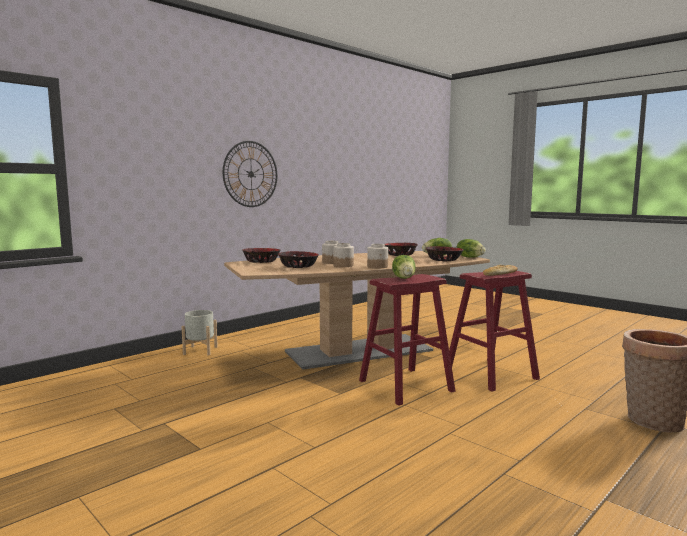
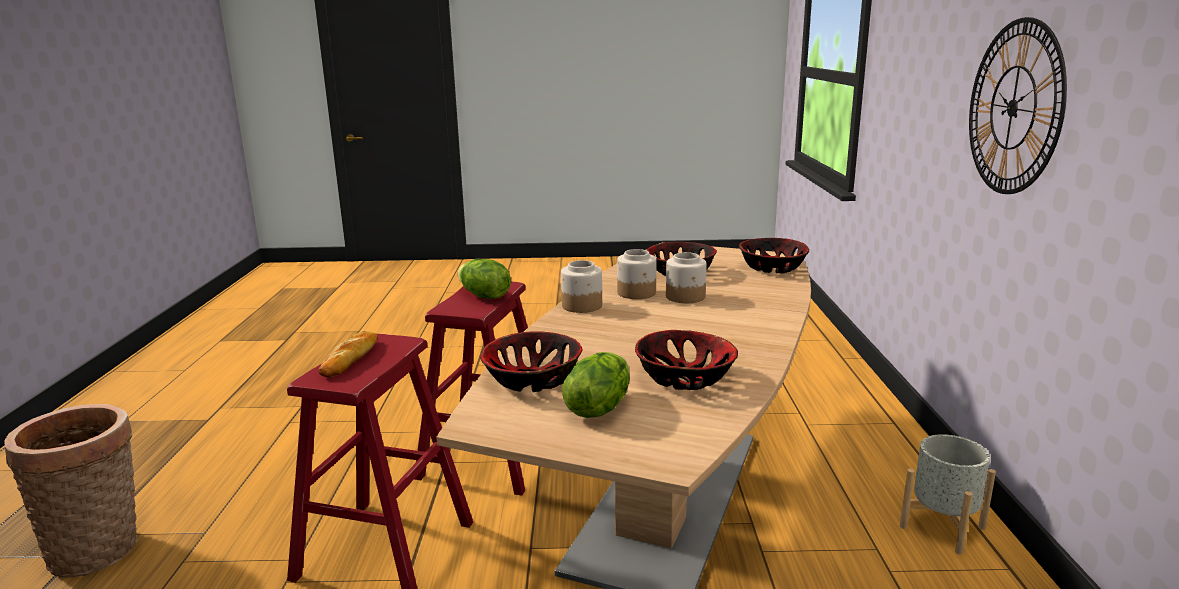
camera: 135 degrees right, 10 degrees up
(200, 350) = (833, 390): grey planter -> grey planter (942, 527)
(470, 257) = (501, 428): lettuce -> none

